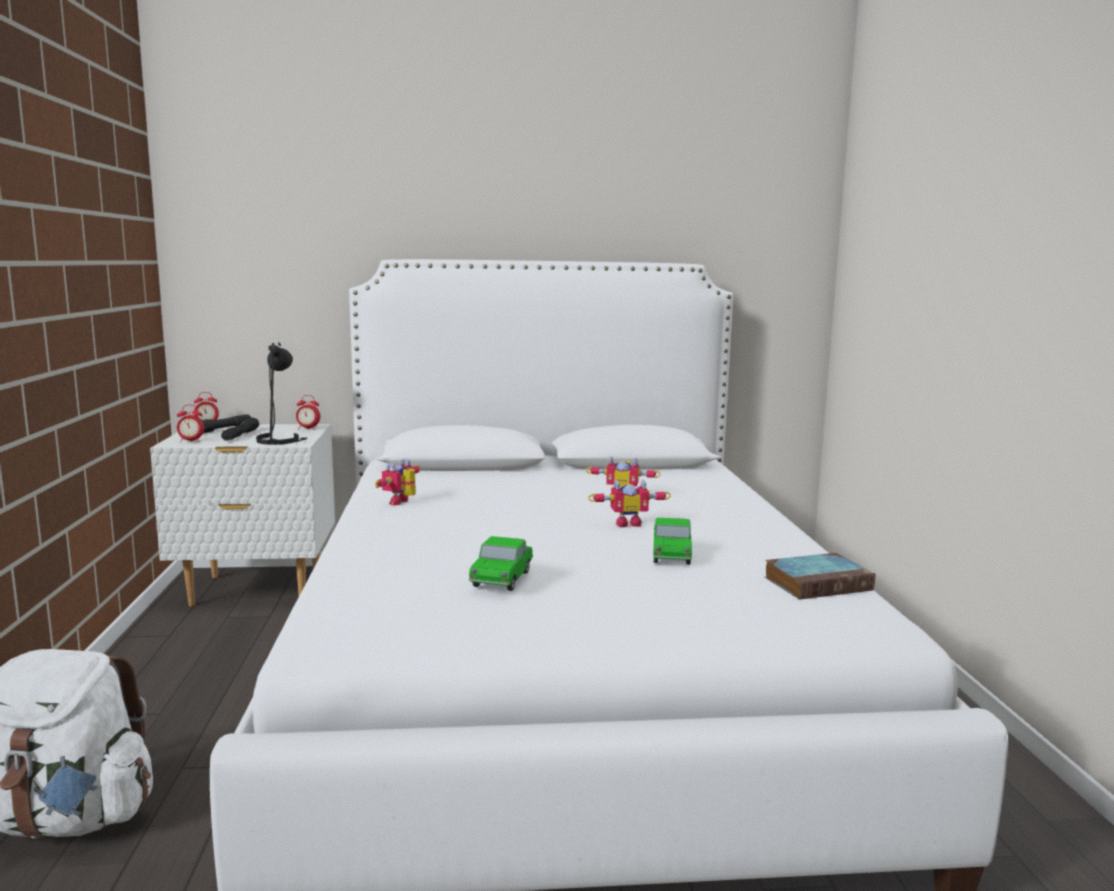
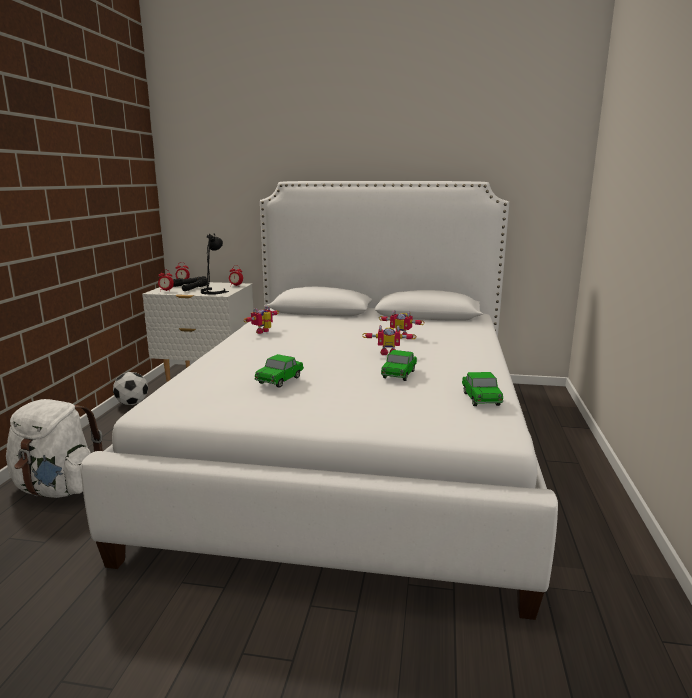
camera: 15 degrees right, 5 degrees up
(138, 644) = (132, 403): none -> football
(819, 583) = (481, 399): book -> toy car

